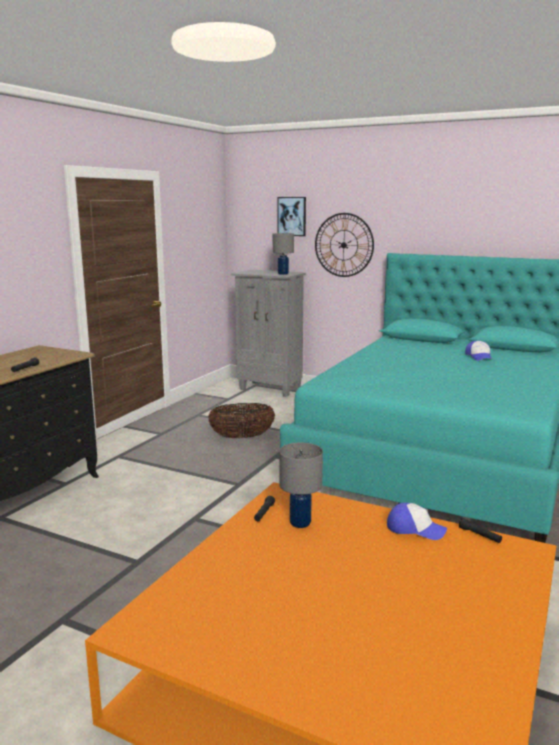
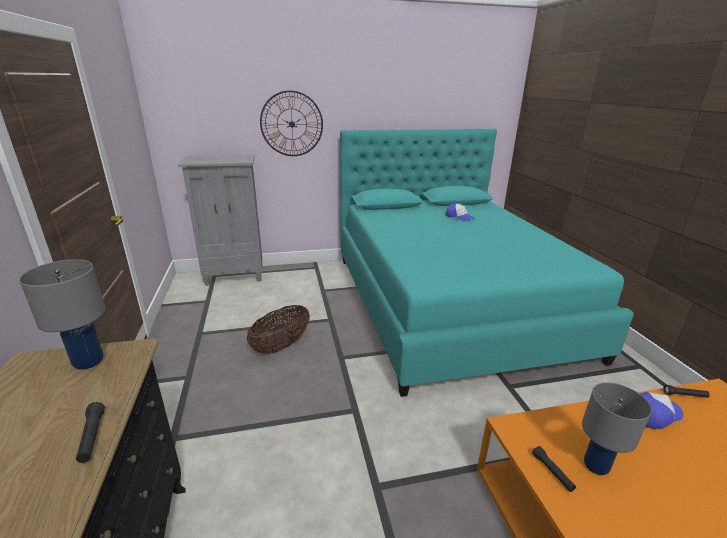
camera: 40 degrees left, 10 degrees up
(283, 274) = (239, 159): grey table lamp -> grey table lamp (90, 362)
(292, 216) = (228, 94): picture -> none

